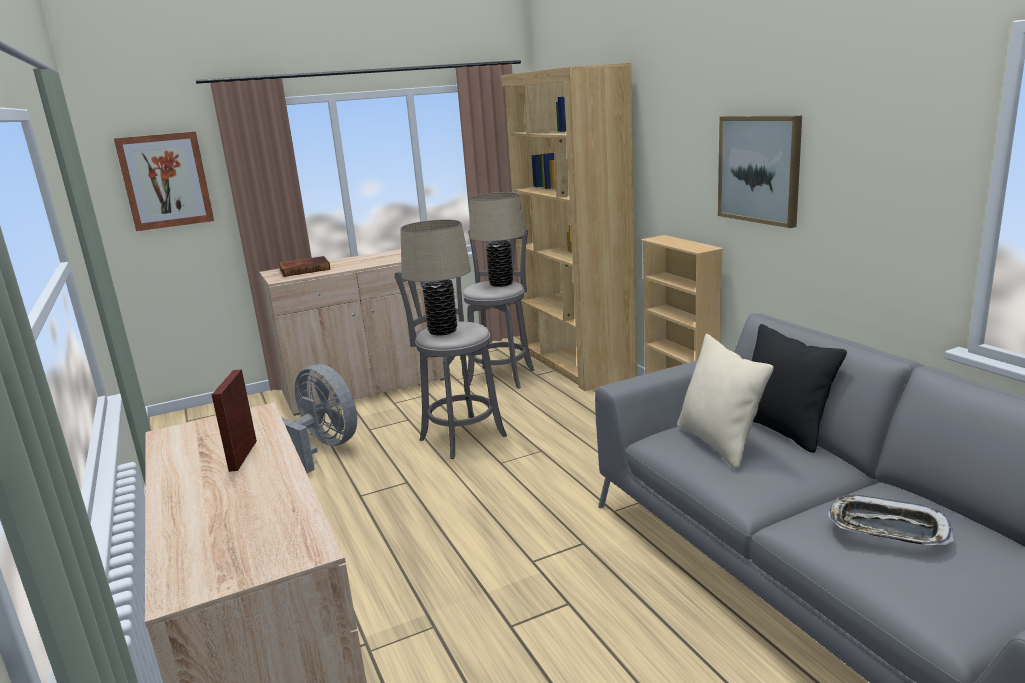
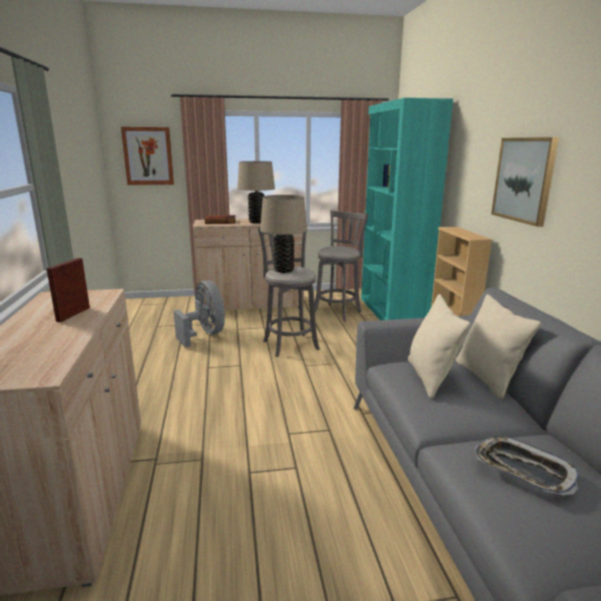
camera: 15 degrees right, 0 degrees up
(501, 284) = (344, 248): beige table lamp -> beige table lamp (257, 222)
(576, 364) = (391, 312): brown bookcase -> turquoise bookcase
(782, 430) = (487, 378): black pillow -> beige pillow

